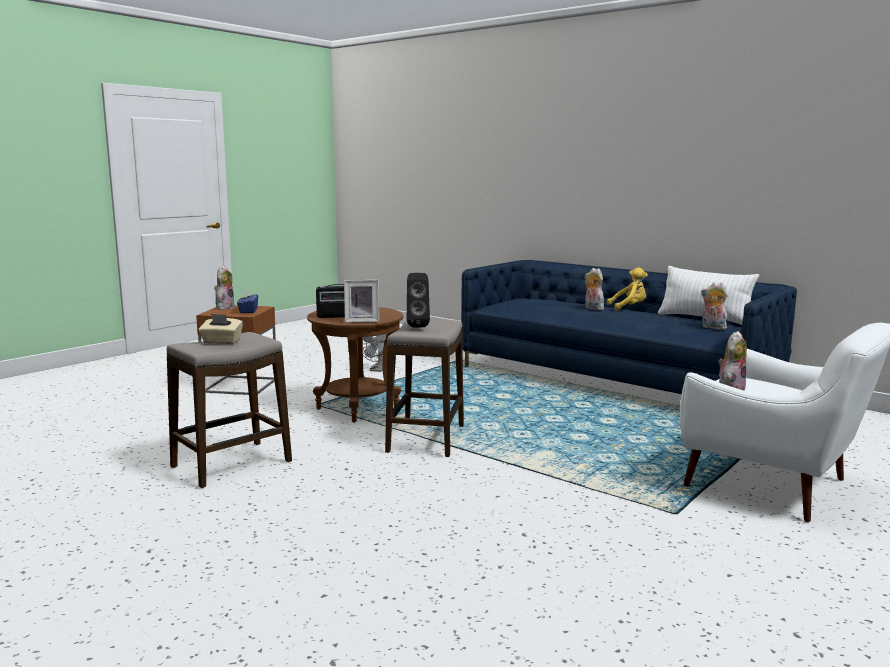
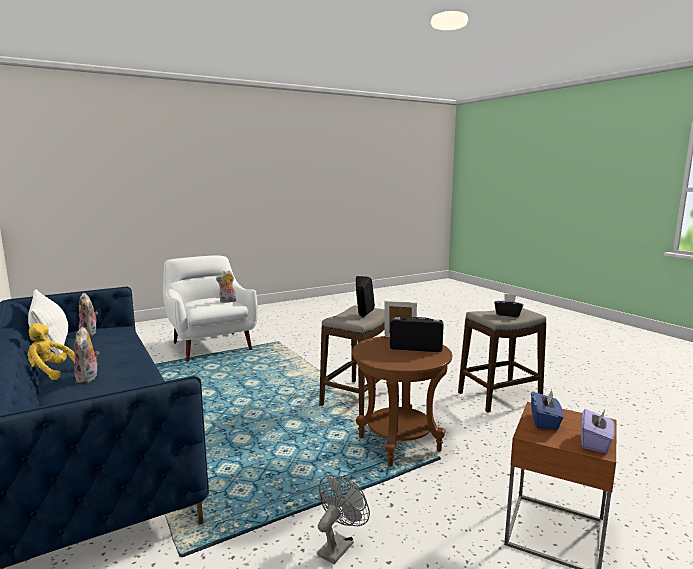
camera: 160 degrees left, 0 degrees up
(221, 342) = (508, 314): beige tissue box -> black tissue box
(224, 307) = (595, 442): plush toy -> purple tissue box

